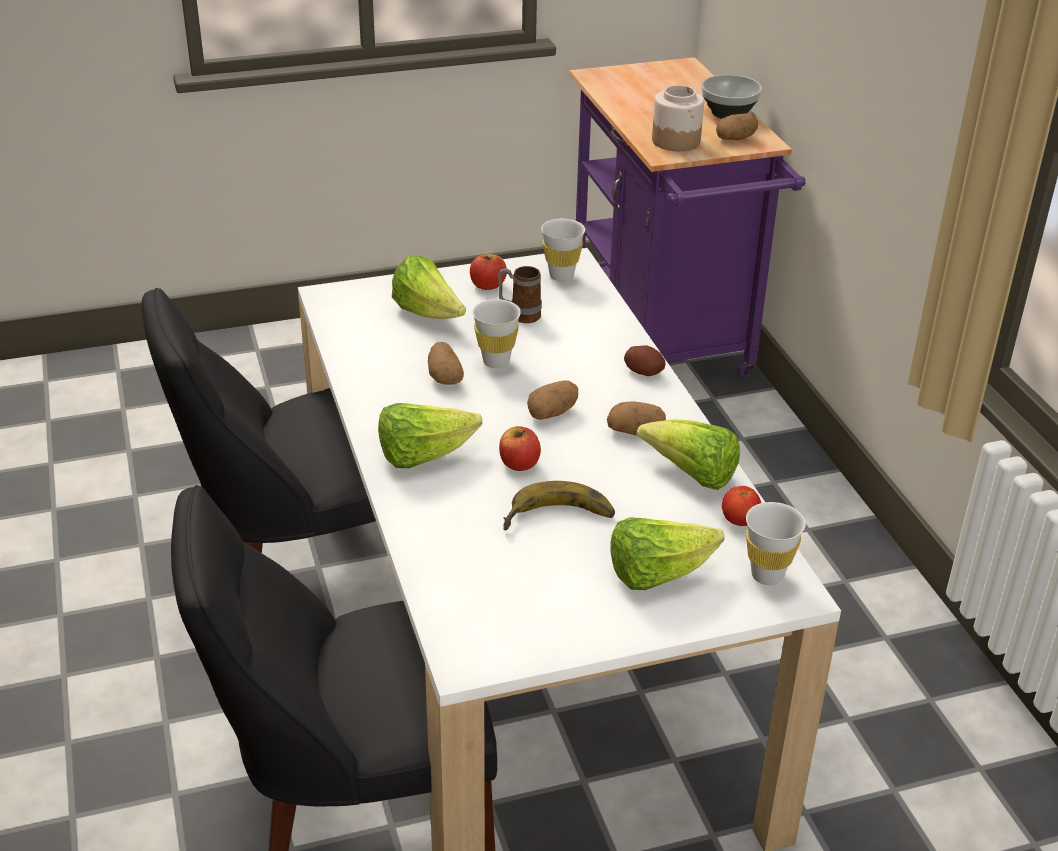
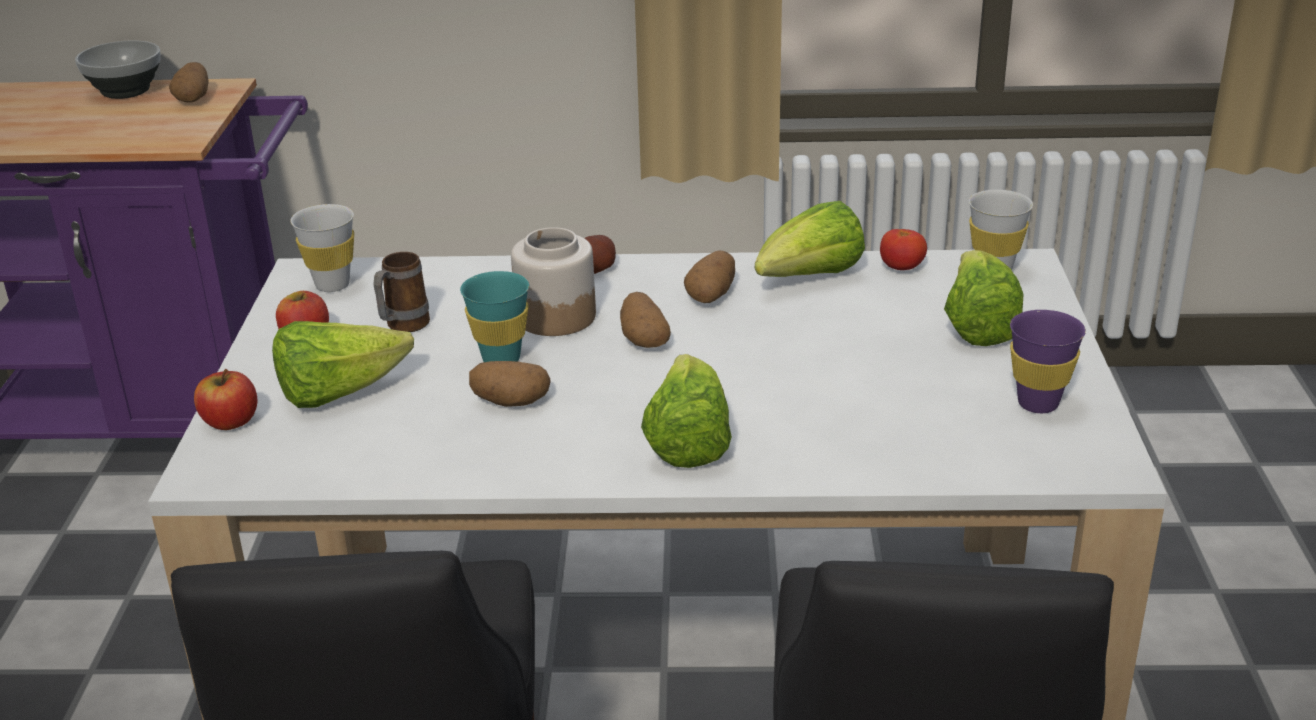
camera: 70 degrees left, 5 degrees down
(496, 361) = (501, 359): white cup -> turquoise cup
(519, 464) = (739, 376): apple -> apple (230, 422)
(545, 617) = (1038, 403): none -> purple cup
(559, 521) = (863, 368): banana -> none
(676, 141) = (156, 128): jar -> jar (555, 316)

